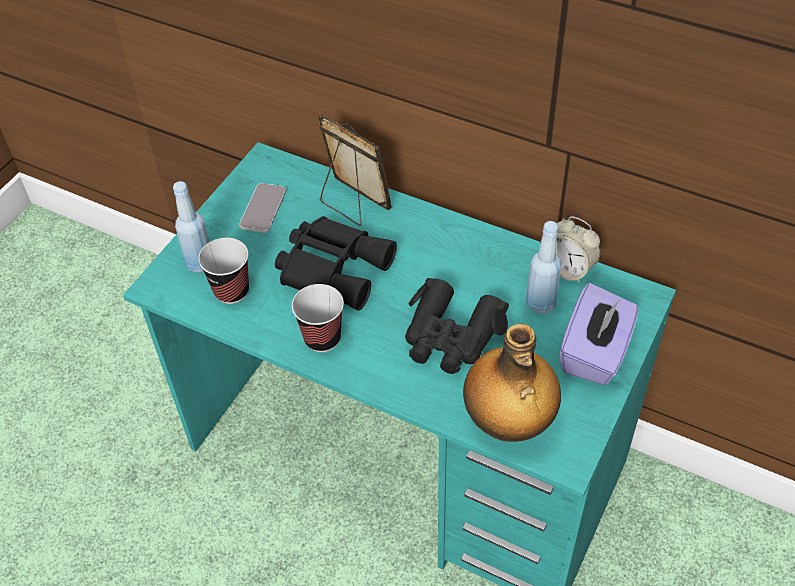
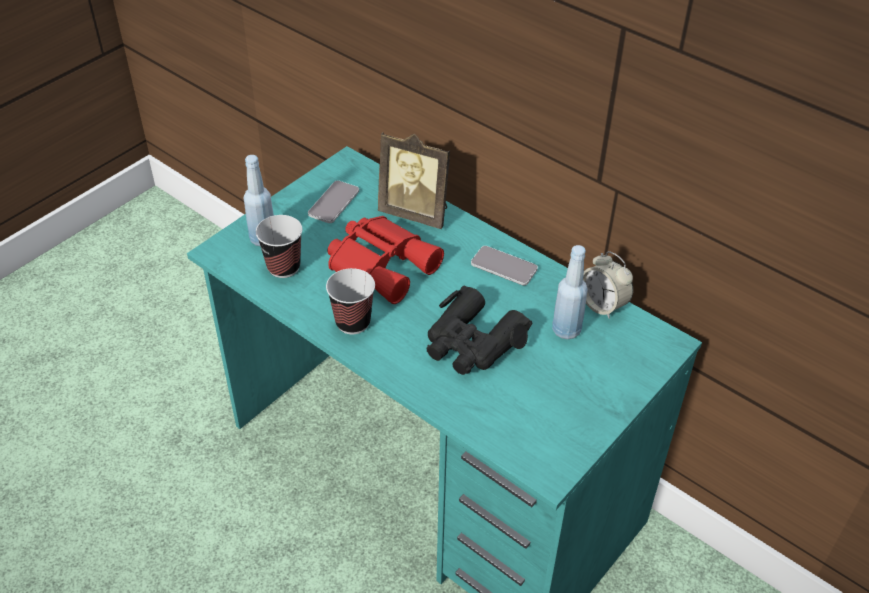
camera: 10 degrees right, 5 degrees down
(334, 267) = (383, 264): black binoculars -> red binoculars
(352, 204) = (416, 213): picture frame -> picture frame turned 150 degrees clockwise
(459, 246) = (504, 266): none -> phone
(507, 424) = (502, 429): bottle -> none
(595, 353) = (605, 383): purple tissue box -> none

